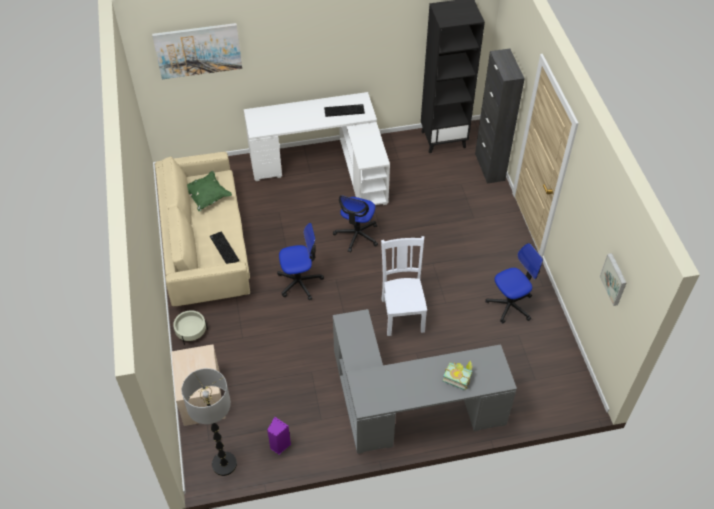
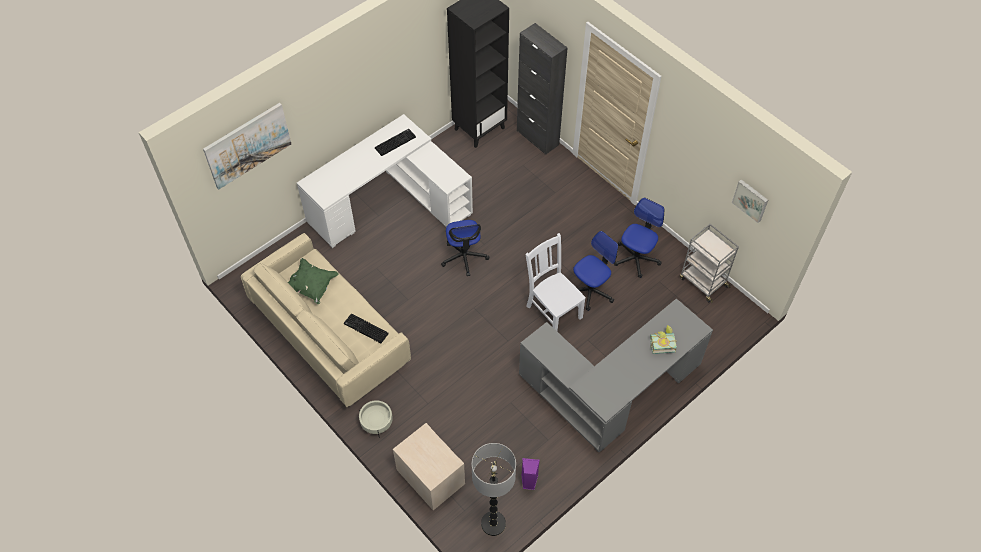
camera: 30 degrees left, 5 degrees up
(299, 282) = (443, 326): office chair -> office chair (590, 290)
(560, 354) = (702, 282): none -> grey cart

